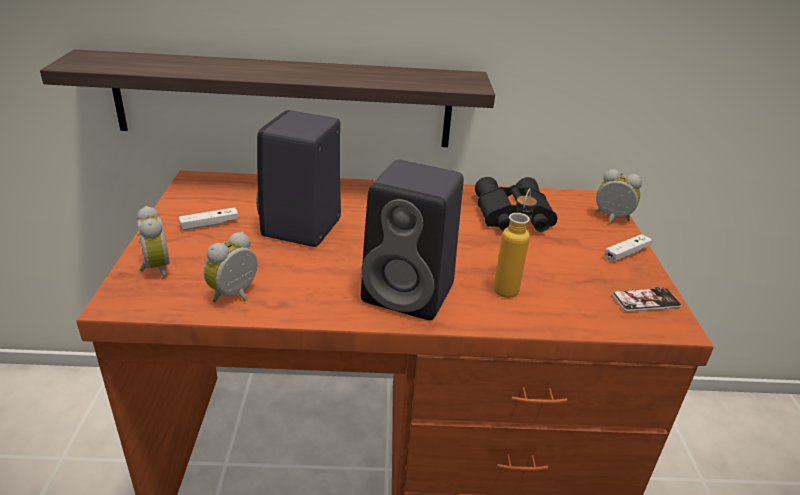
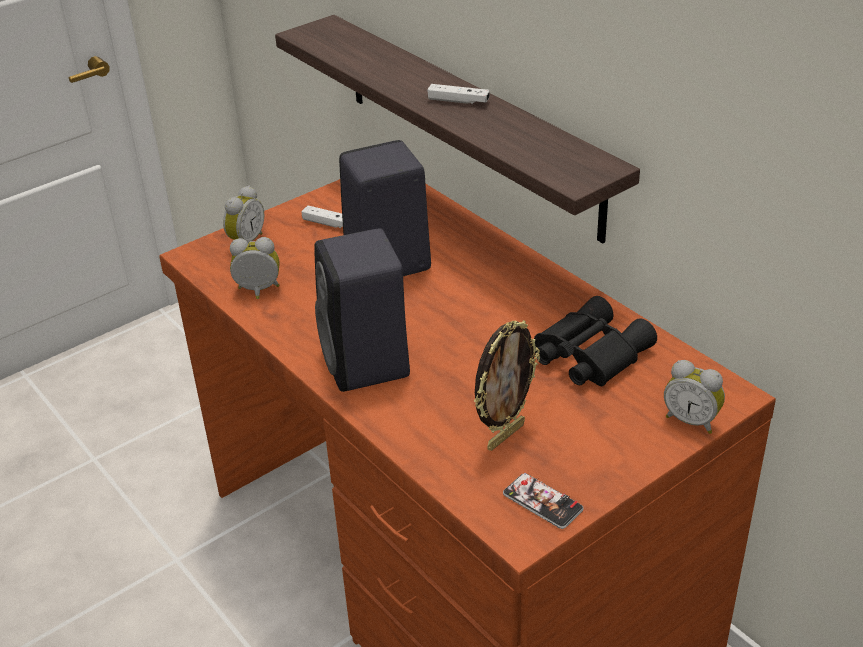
camera: 55 degrees right, 5 degrees up
(508, 285) = (451, 408): bottle -> none
(562, 281) = (504, 435): none -> picture frame
(611, 219) = (691, 420): alarm clock -> alarm clock turned 135 degrees clockwise
(626, 253) = (625, 457): white game controller -> white game controller (458, 101)

